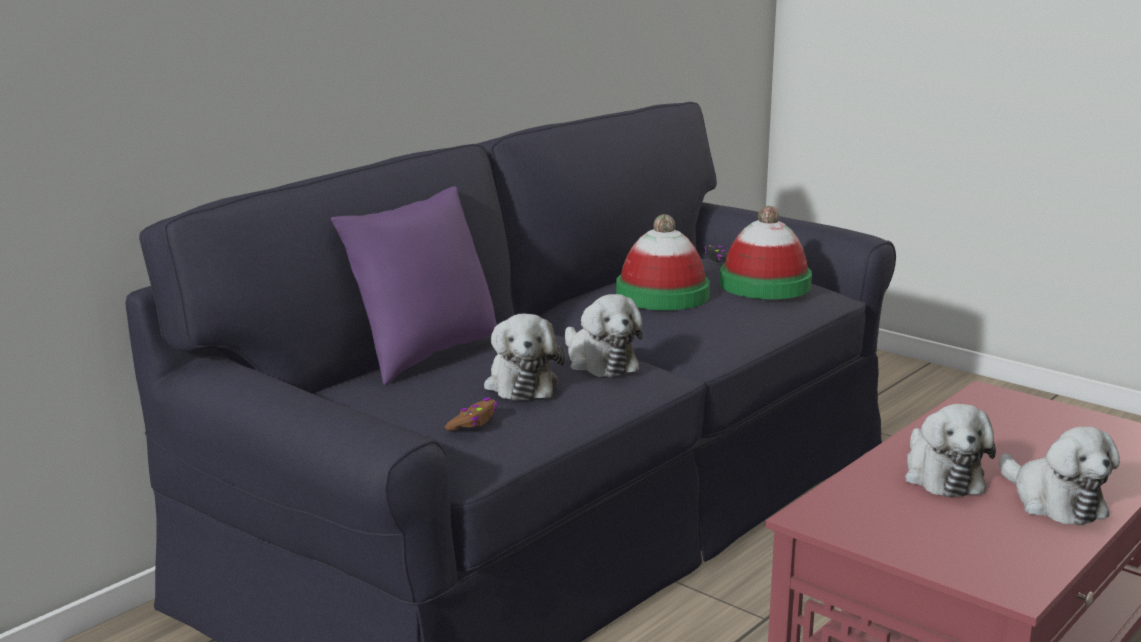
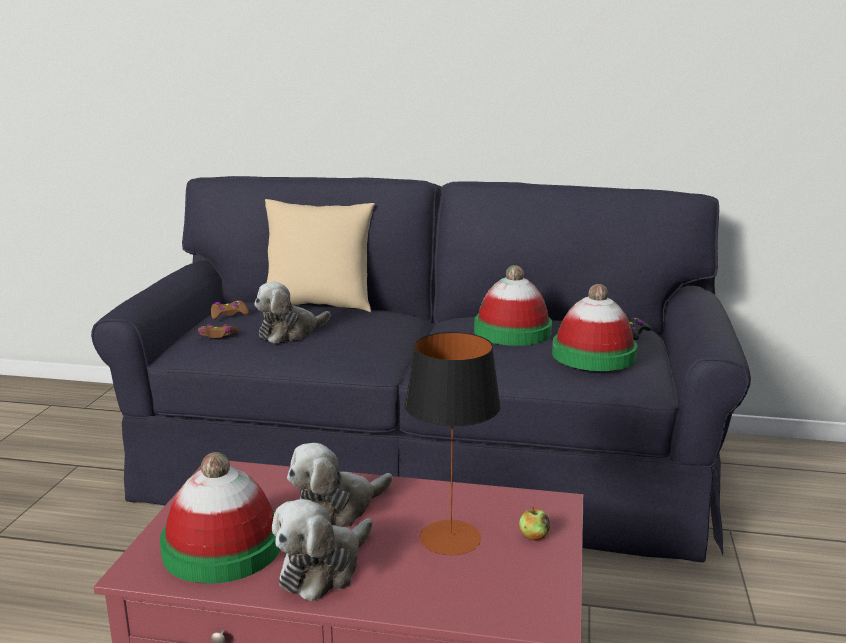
camera: 60 degrees right, 0 degrees up
(389, 404) = (228, 314): none -> brown game controller
(423, 355) = (319, 306): purple pillow -> beige pillow
(599, 362) = (358, 343): plush toy -> none
(988, 540) = (222, 547): none -> hat
(1024, 442) = (450, 538): none -> table lamp
(1038, 413) = (534, 536): none -> apple

